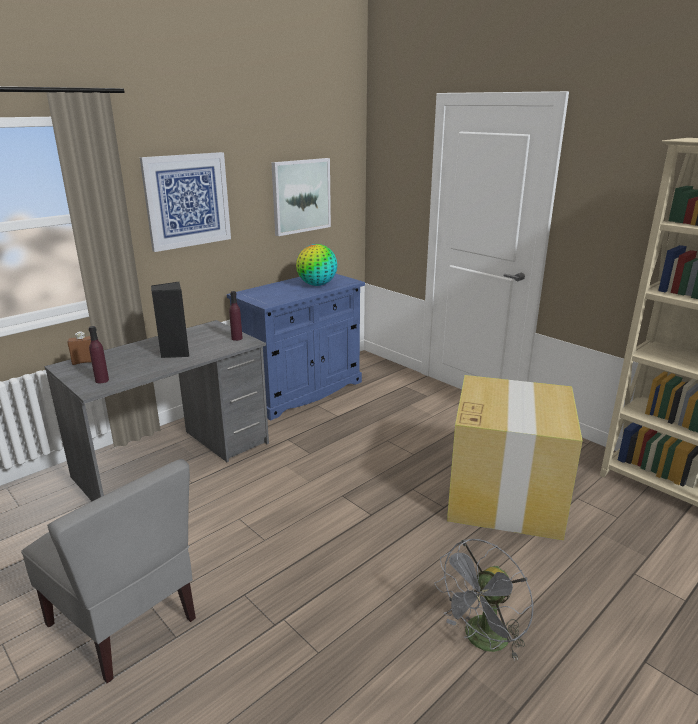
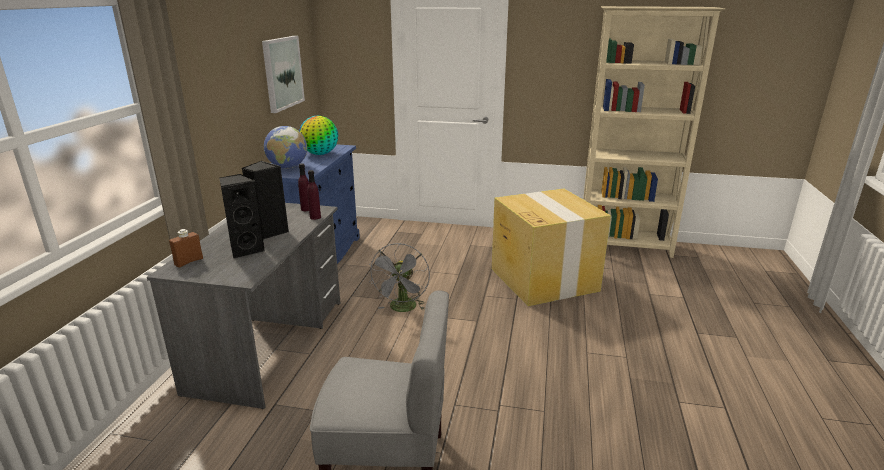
camera: 35 degrees left, 0 degrees up
(102, 380) = (239, 269): purple bottle -> purple bottle (315, 217)
(134, 364) = (246, 250): none -> black speaker
(187, 201) = (212, 83): picture -> none
(268, 292) = (288, 167): none -> globe
(482, 641) = (621, 360): grey fan -> grey fan (402, 309)

